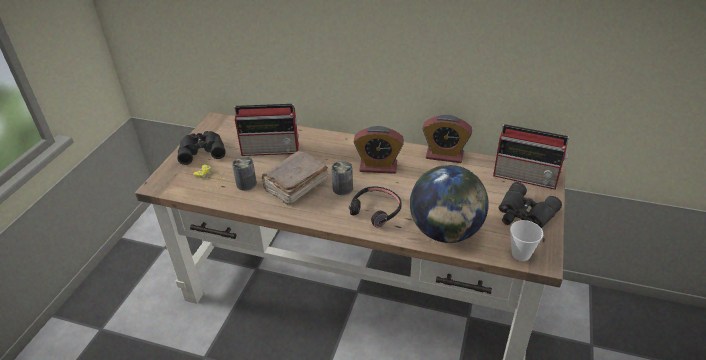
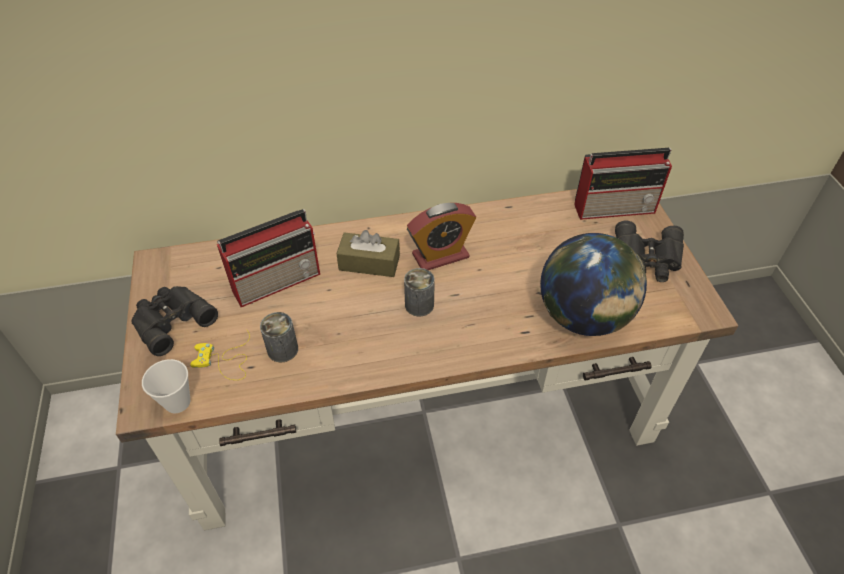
camera: 30 degrees left, 10 degrees up
(295, 186) = (354, 326): brown book -> none
(331, 157) = (369, 263): none -> brown tissue box
(375, 210) = (483, 320): black headphones -> none
(444, 155) = (507, 210): alarm clock -> none
(521, 254) = (679, 312): cup -> cup (177, 402)

